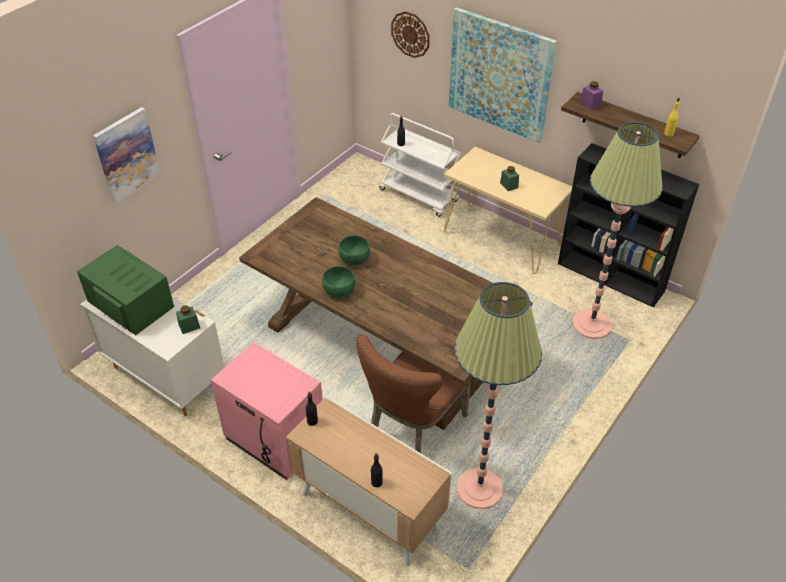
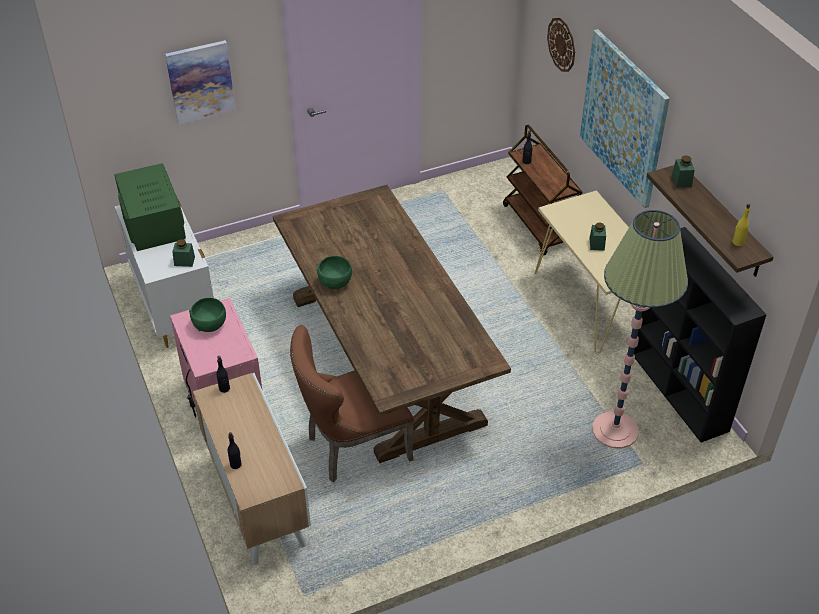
camera: 30 degrees right, 0 degrees up
(354, 259) = (373, 258): green bowl -> green bowl (210, 324)
(419, 195) = (539, 226): white cart -> brown cart
(479, 488) = (370, 531): floor lamp -> none
(590, 104) = (681, 180): purple jar -> green jar

